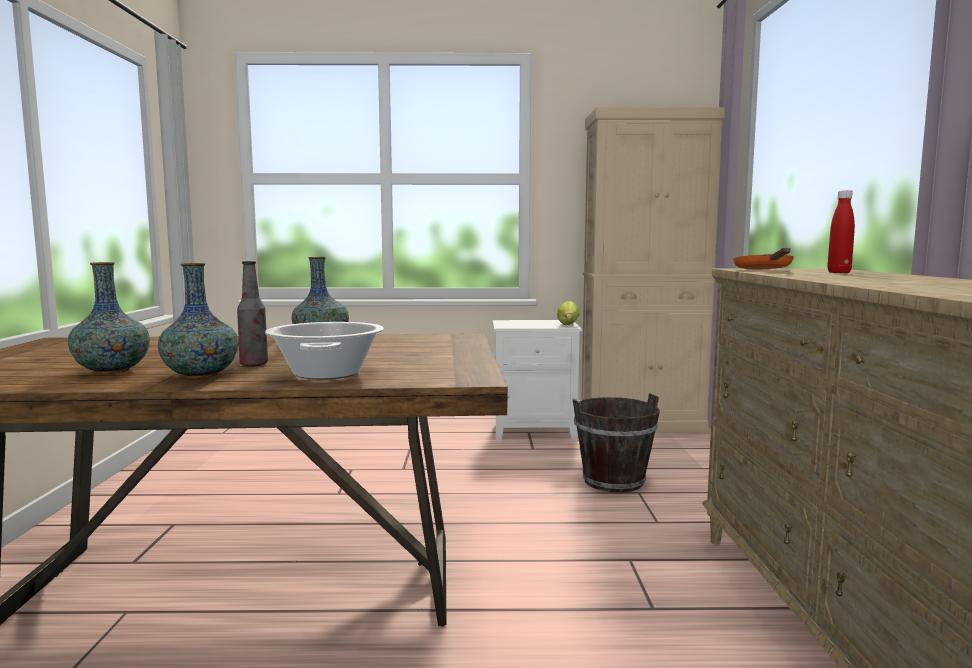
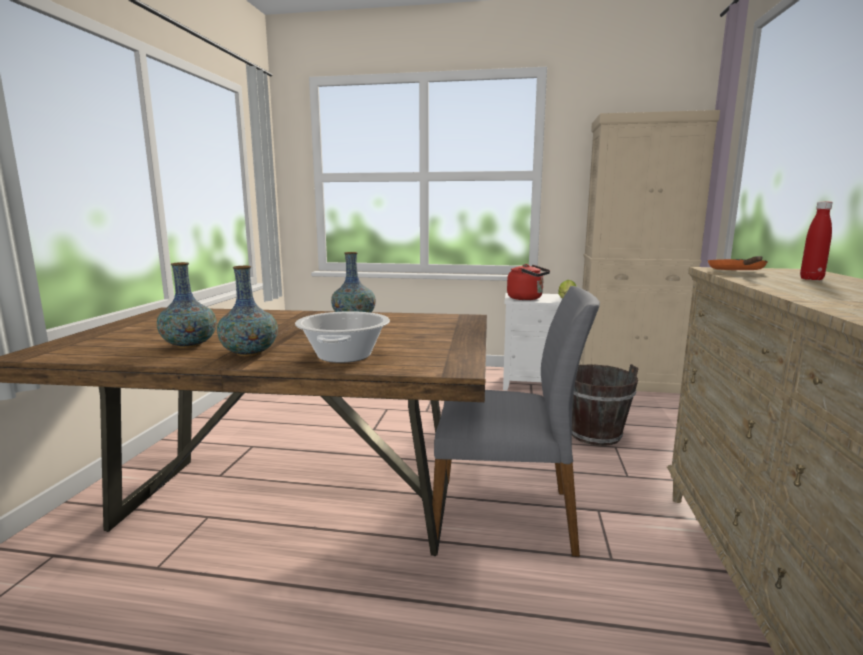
camera: 10 degrees right, 5 degrees up
(254, 364) = (293, 343): bottle -> none
(520, 325) = (527, 298): none -> red kettle
(522, 575) = (505, 515): none -> grey chair

